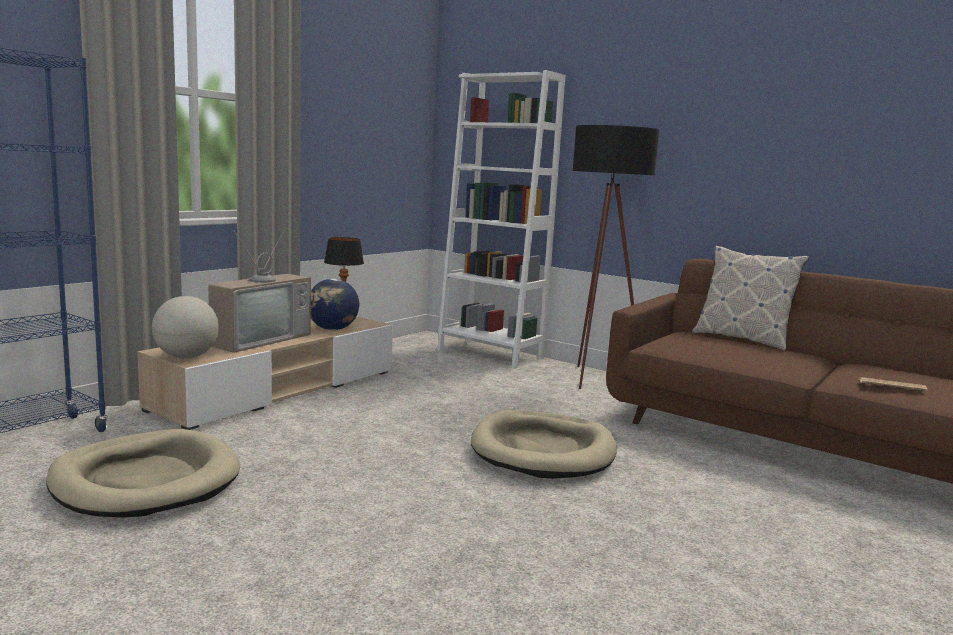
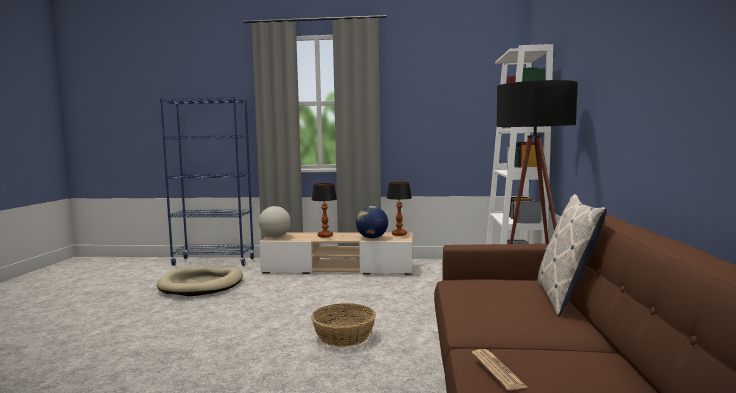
camera: 60 degrees right, 5 degrees down
(258, 339) = (325, 236): television -> table lamp
(543, 450) = (344, 336): beige dog bed -> basket

